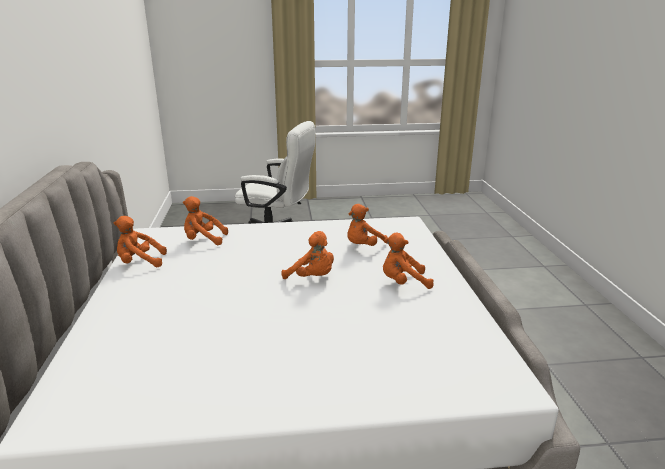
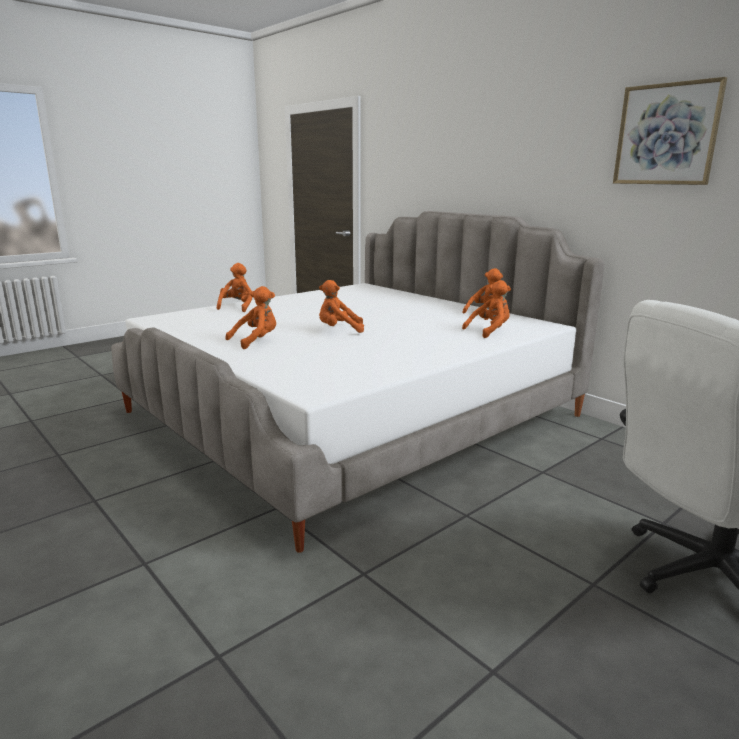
camera: 145 degrees right, 5 degrees down
(86, 58) = (666, 134): none -> picture
(363, 246) = (331, 356): orange plush toy -> orange plush toy (237, 307)

